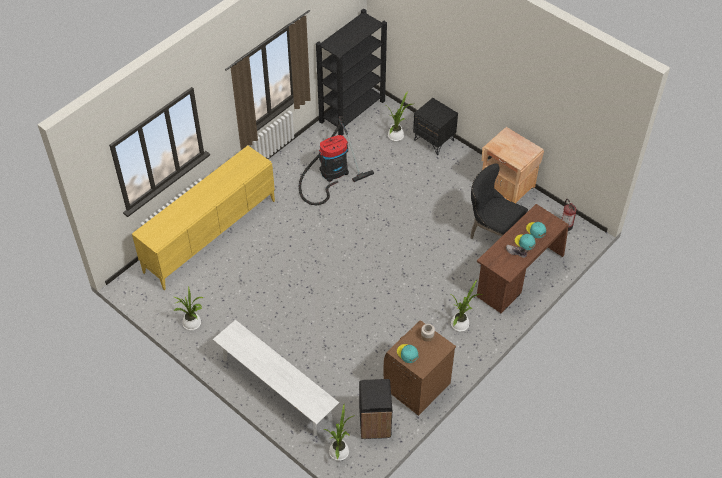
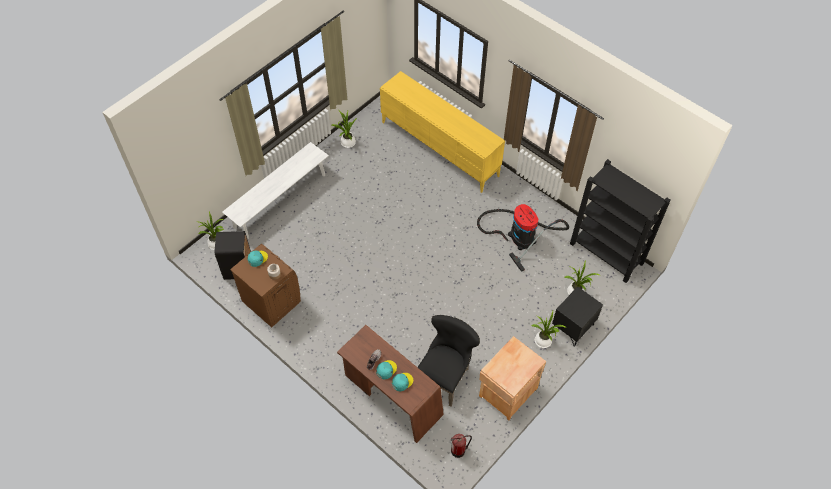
camera: 90 degrees right, 5 degrees up
(461, 323) = (336, 340): potted plant -> potted plant (544, 342)

